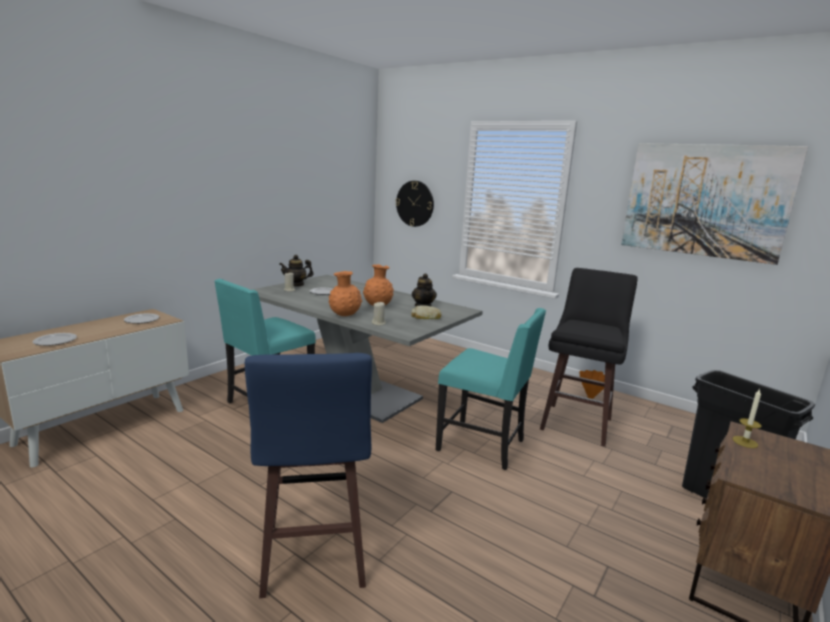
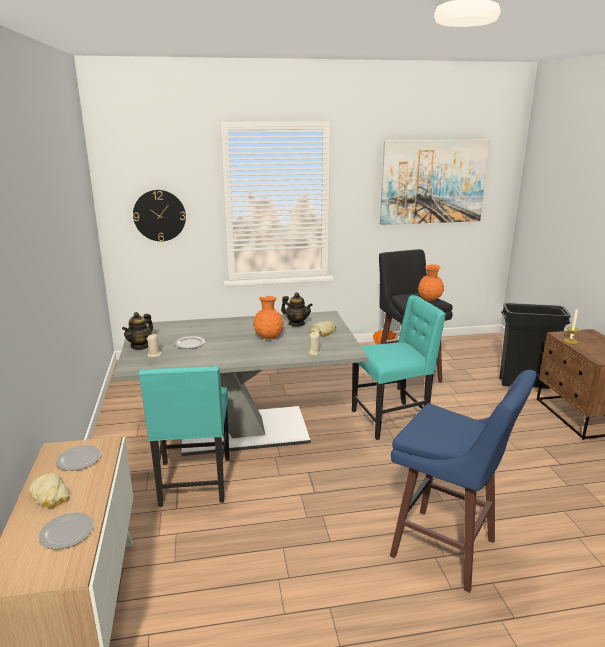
camera: 45 degrees left, 5 degrees up
(93, 326) = (50, 496): none -> bread
(345, 315) = (274, 358): orange vase -> orange vase (429, 300)

